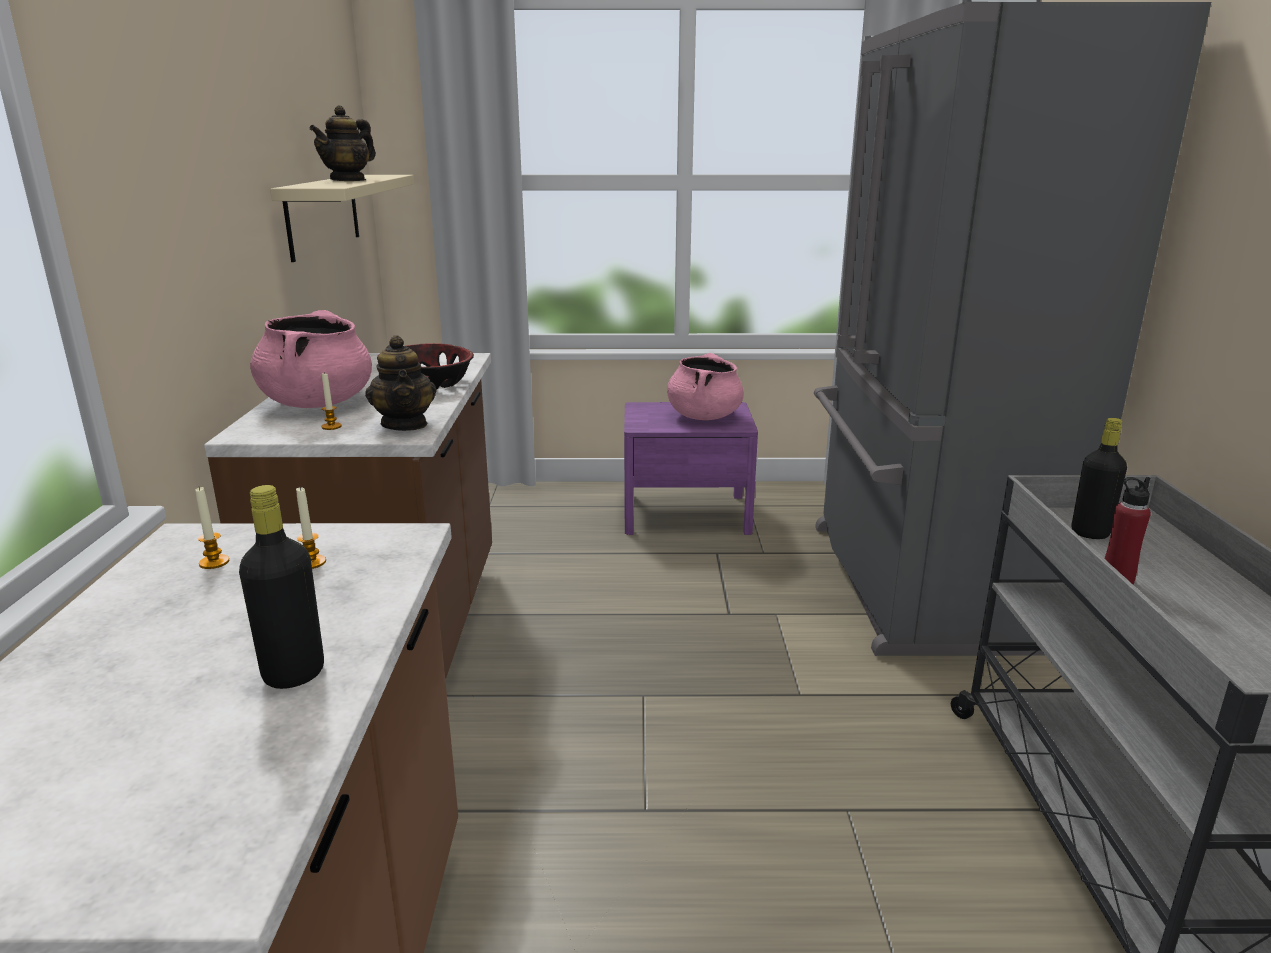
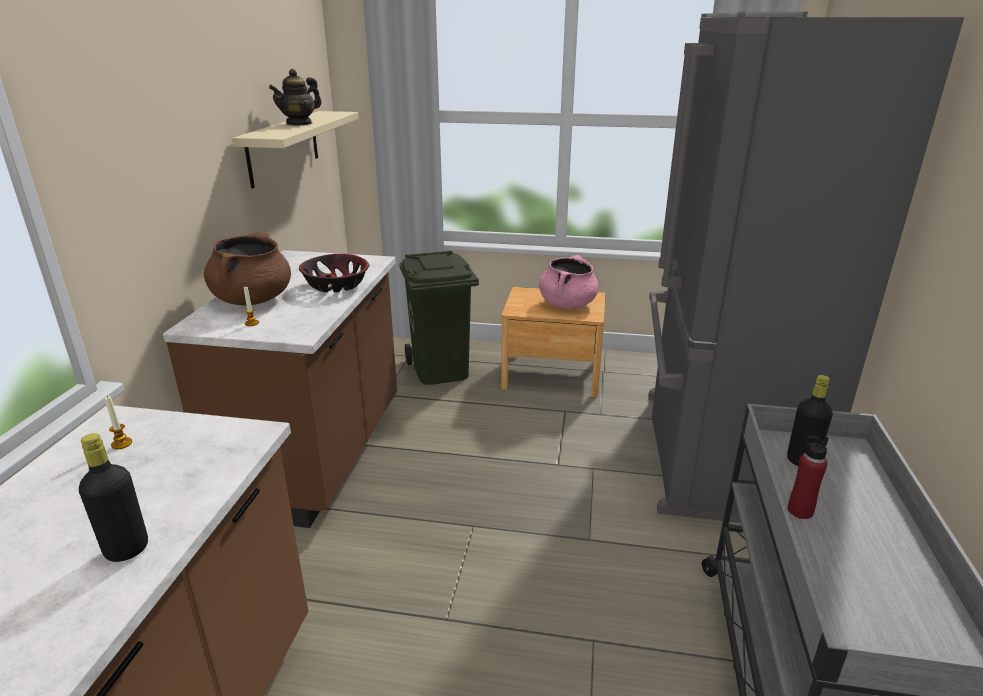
camera: 10 degrees right, 5 degrees up
(311, 562) = (182, 451): candle -> none
(317, 403) = (253, 299): pink cooking pot -> brown cooking pot
(405, 424) = (302, 325): teapot -> none
(535, 519) = (439, 370): none -> green trash can
(686, 514) = (552, 375): purple nightstand -> brown nightstand

